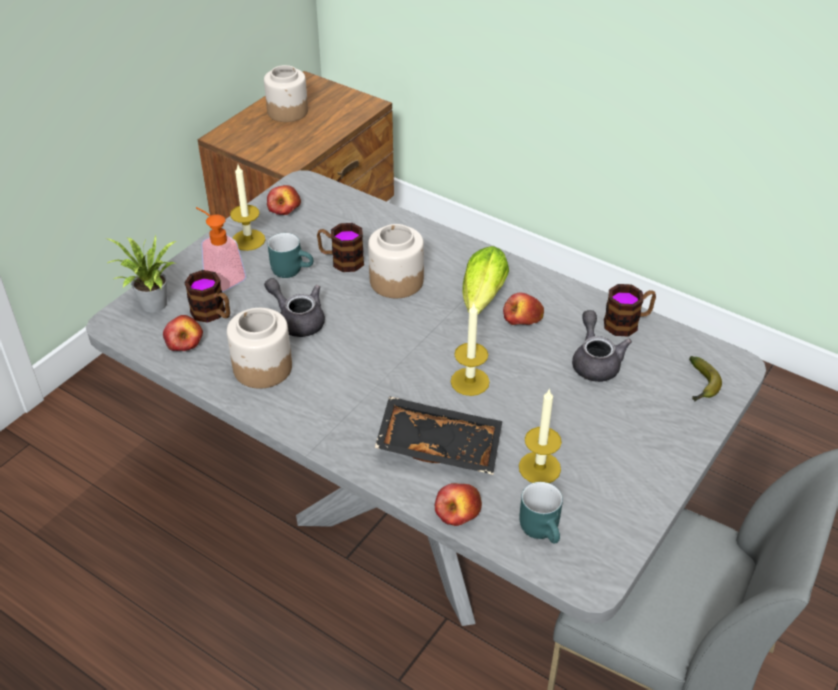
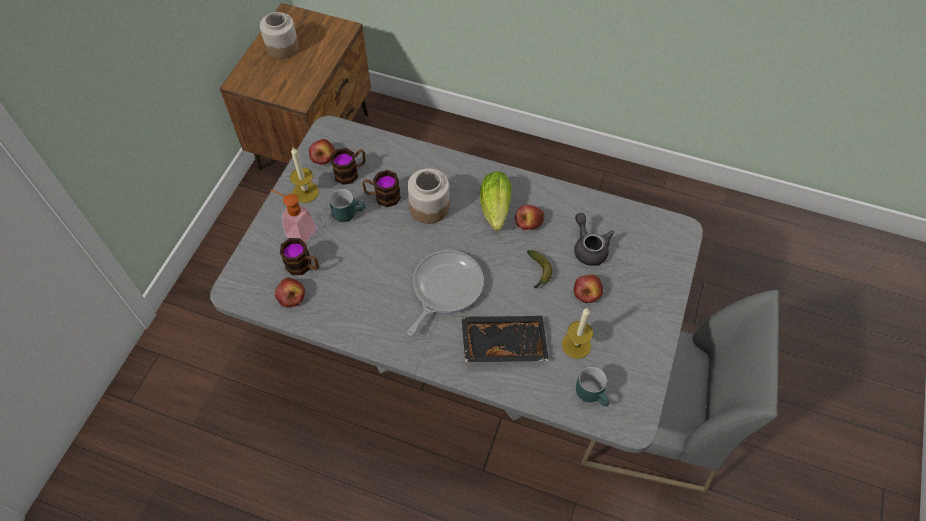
camera: 15 degrees left, 15 degrees up
(152, 306) = (255, 269): potted plant -> none
(262, 367) = (357, 306): jar -> none
(297, 320) = (368, 258): grey teapot -> none
(383, 370) = (445, 288): none -> frying pan
(458, 511) = (532, 393): apple -> apple (587, 292)
(470, 381) = (508, 284): candle -> none
(627, 323) = (602, 209): mug -> mug (351, 172)
(701, 386) = (664, 252): banana -> banana (538, 272)

